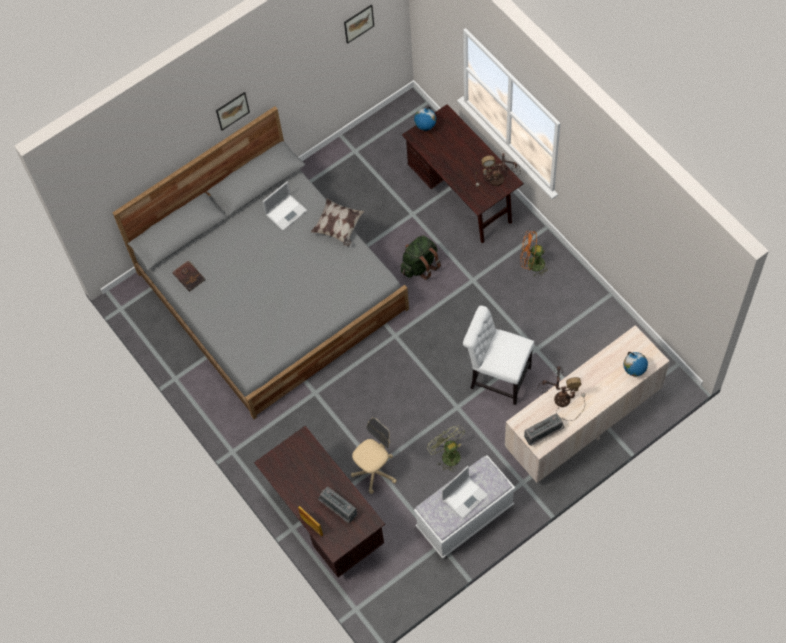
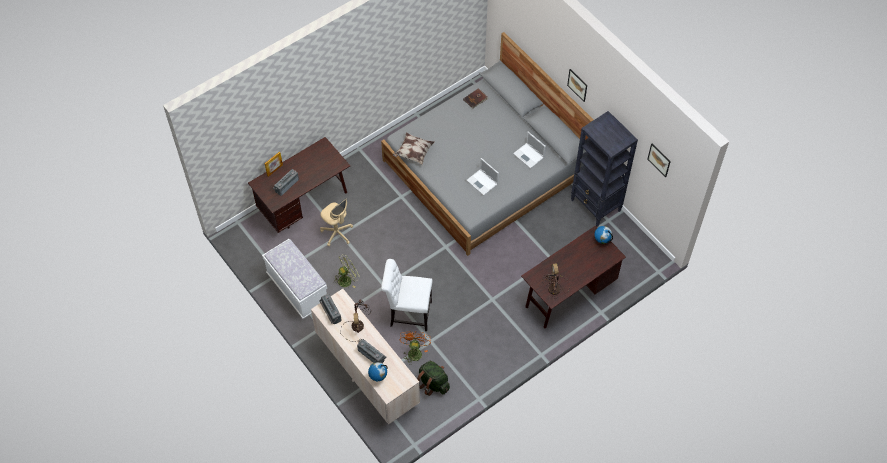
camera: 85 degrees right, 5 degrees down
(333, 164) = (596, 206): none -> black bookcase
(338, 227) = (516, 188): pillow -> pillow (413, 153)
(420, 265) = (505, 263): green backpack -> green backpack (433, 383)
(465, 496) = (294, 269): laptop -> laptop (482, 182)
(497, 376) = (408, 313): white chair -> white chair turned 105 degrees counterclockwise
(532, 264) = (506, 341): orange fan -> orange fan (414, 351)
(602, 380) = (372, 354): none -> radio

